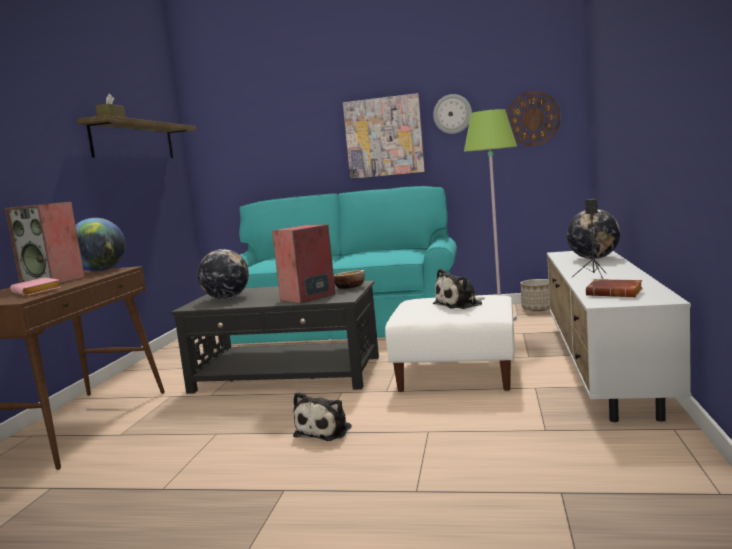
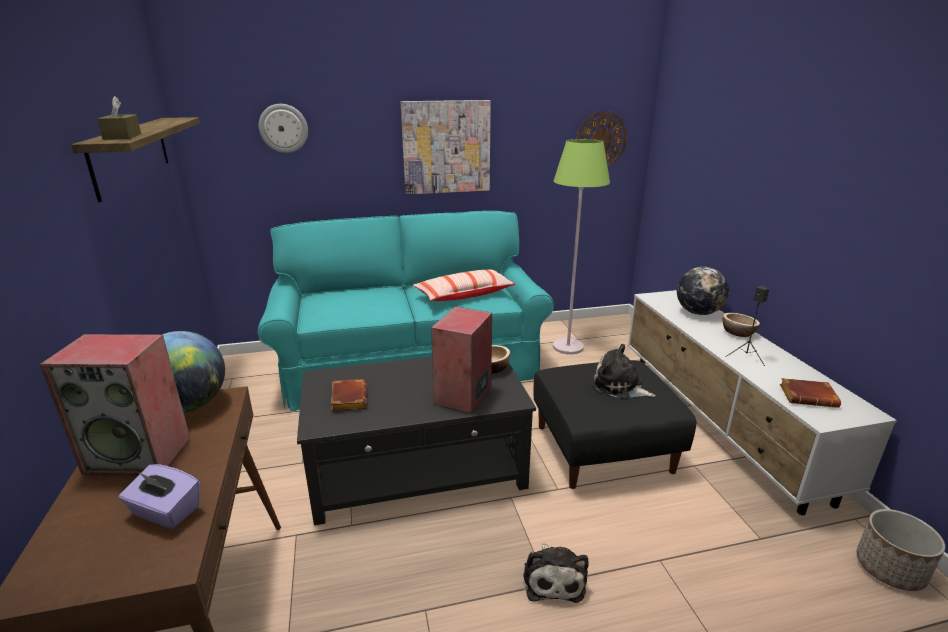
camera: 25 degrees left, 15 degrees up
(38, 291) = (165, 512): pink book -> purple tissue box
(226, 298) = (348, 398): globe -> brown book
(379, 254) = (464, 295): none -> pillow
(452, 114) = (523, 127): wall clock -> wall clock (283, 128)
(456, 373) = (603, 448): white ottoman -> black ottoman
(460, 304) = (619, 386): plush toy -> plush toy turned 90 degrees clockwise
(538, 309) = (590, 329): planter -> planter (890, 569)
(614, 266) = (738, 333): none -> bowl

